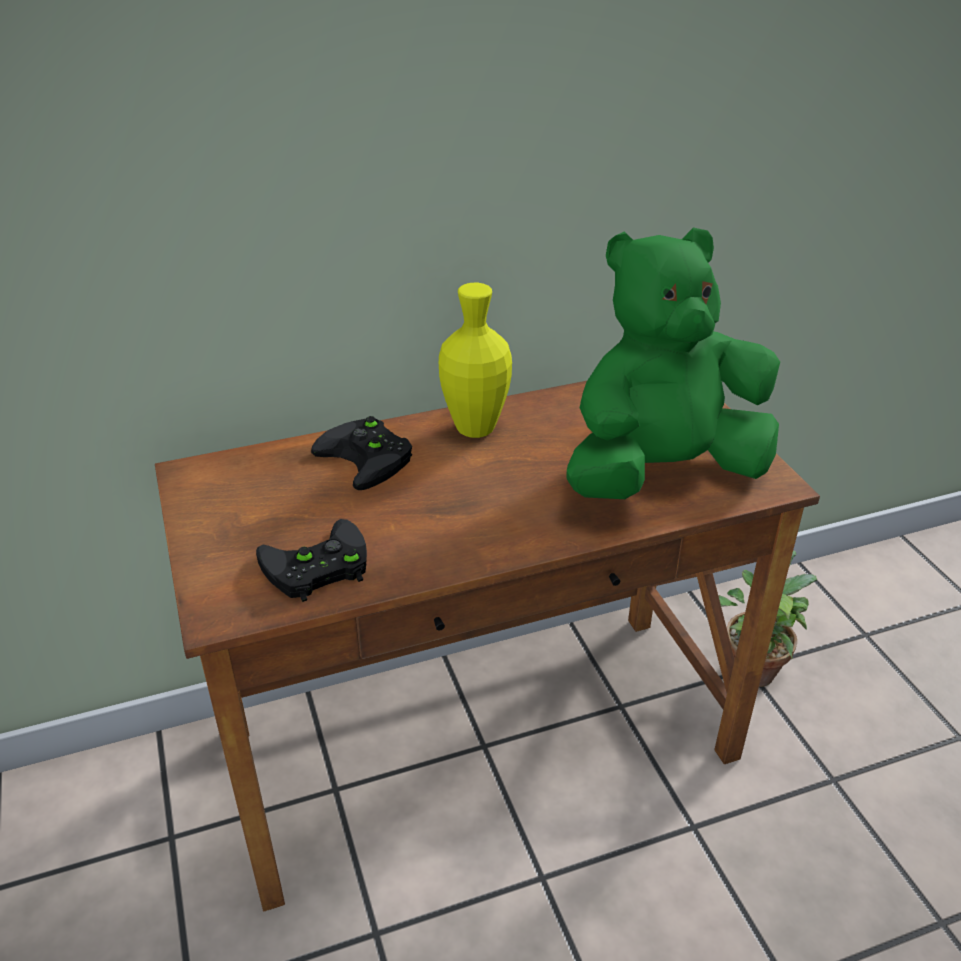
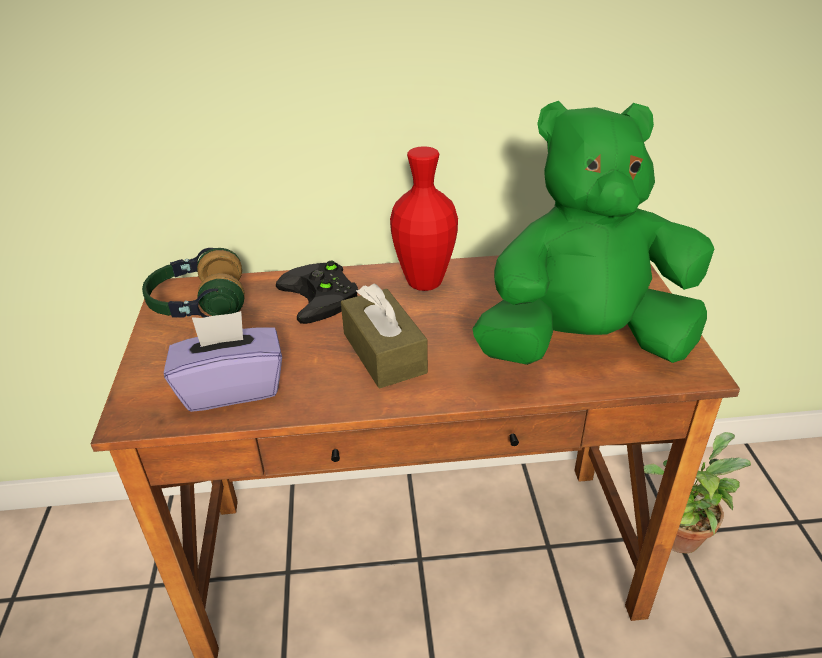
camera: 15 degrees right, 0 degrees up
(229, 485) = (198, 305): none -> headphones
(314, 568) = (232, 387): black game controller -> purple tissue box
(463, 509) = (384, 353): none -> brown tissue box
(475, 428) = (424, 282): yellow vase -> red vase

